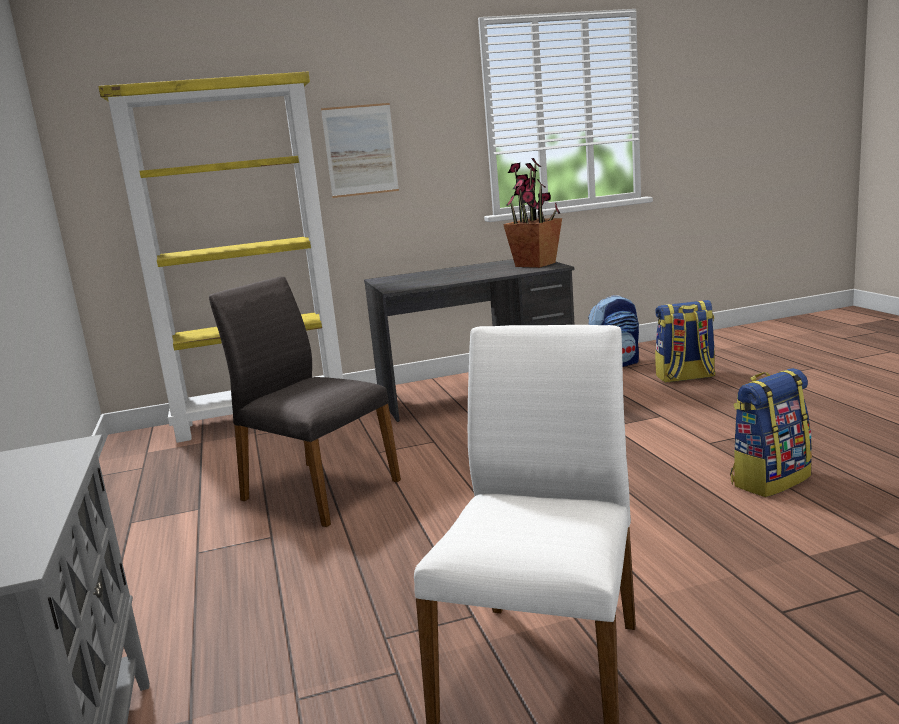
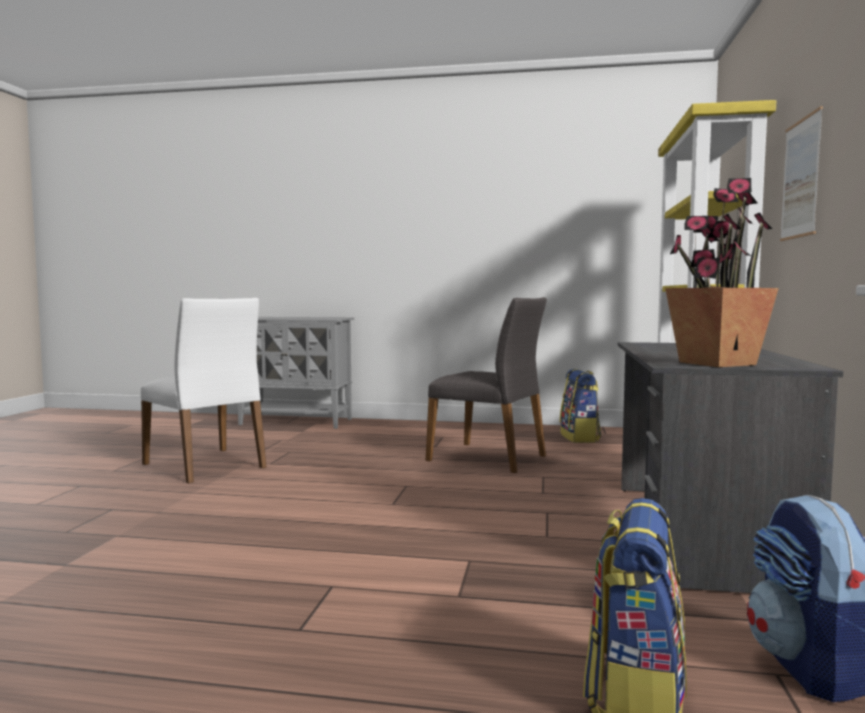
camera: 115 degrees right, 10 degrees down
(317, 490) = (489, 458): grey chair -> grey chair turned 60 degrees clockwise
(769, 480) = (209, 573): backpack -> backpack (580, 438)

